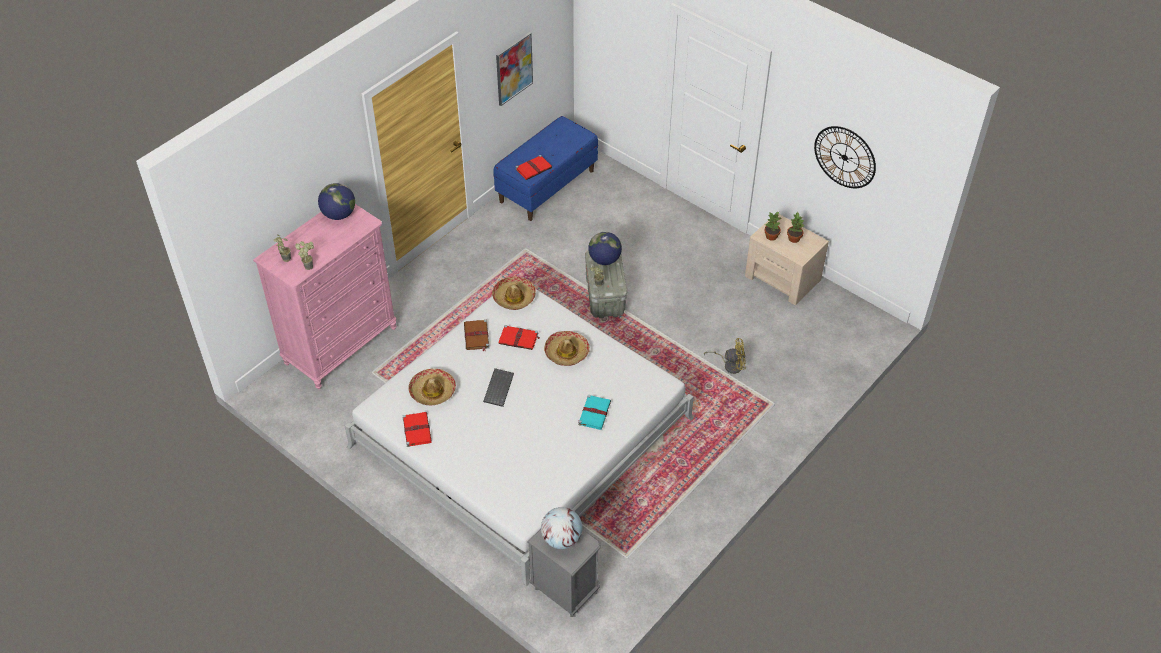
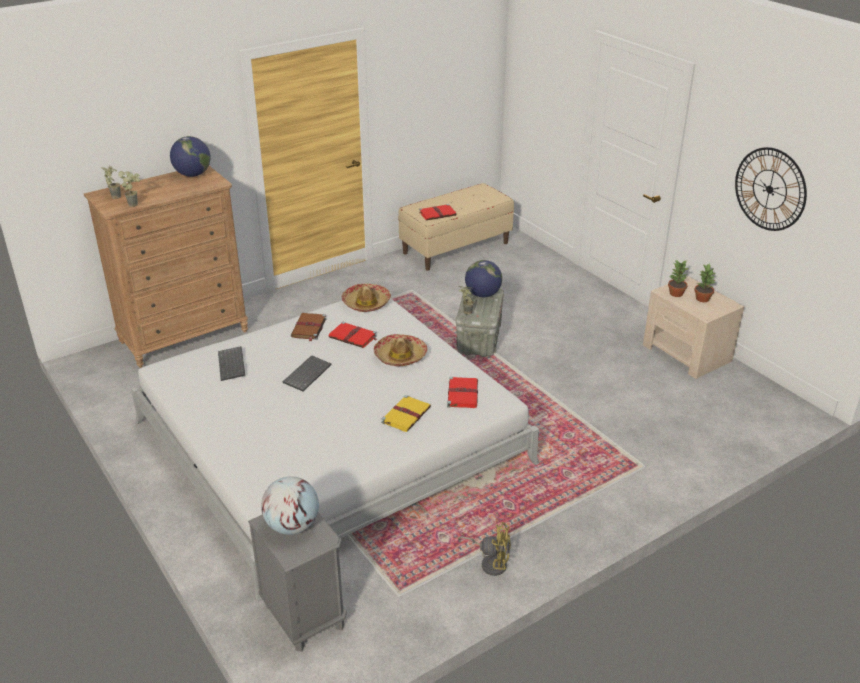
camera: 15 degrees right, 15 degrees down
(341, 345) = (184, 336): pink dresser -> brown dresser
(416, 429) = (194, 395): red book -> red book (462, 393)
(432, 391) = (232, 365): hat -> keyboard
(514, 68) = (430, 104): picture -> none
(547, 186) = (455, 248): blue bench -> beige bench
(594, 413) = (406, 415): turquoise book -> yellow book
(730, 365) = (600, 420): yellow fan -> yellow fan (490, 562)

